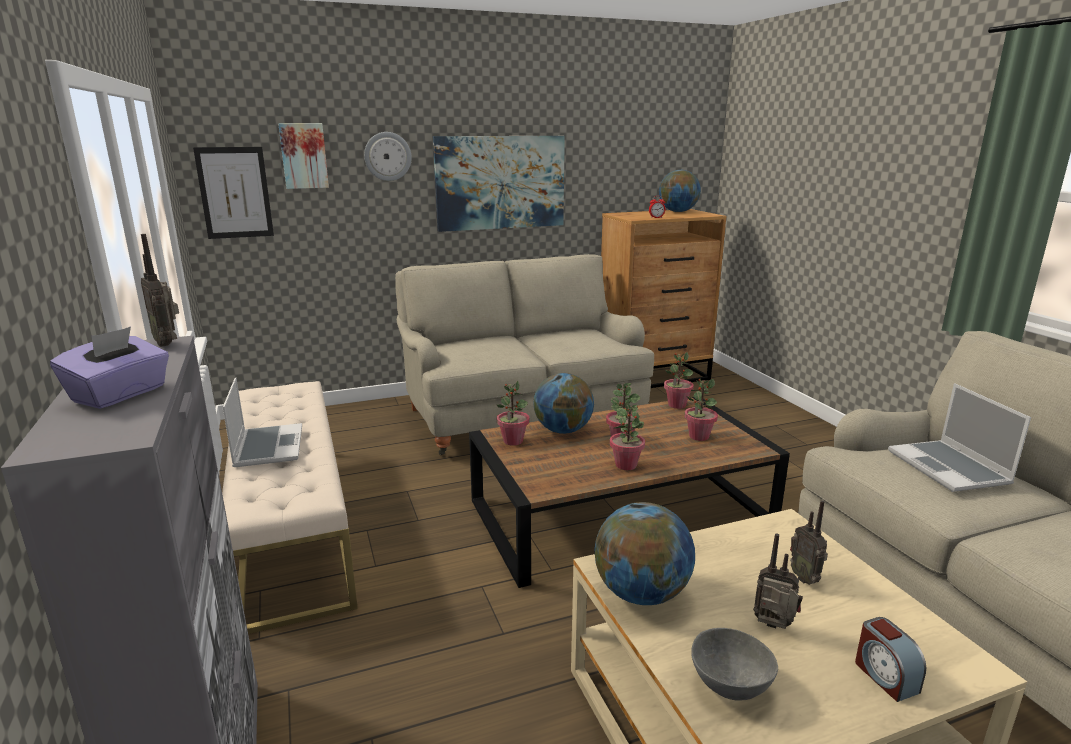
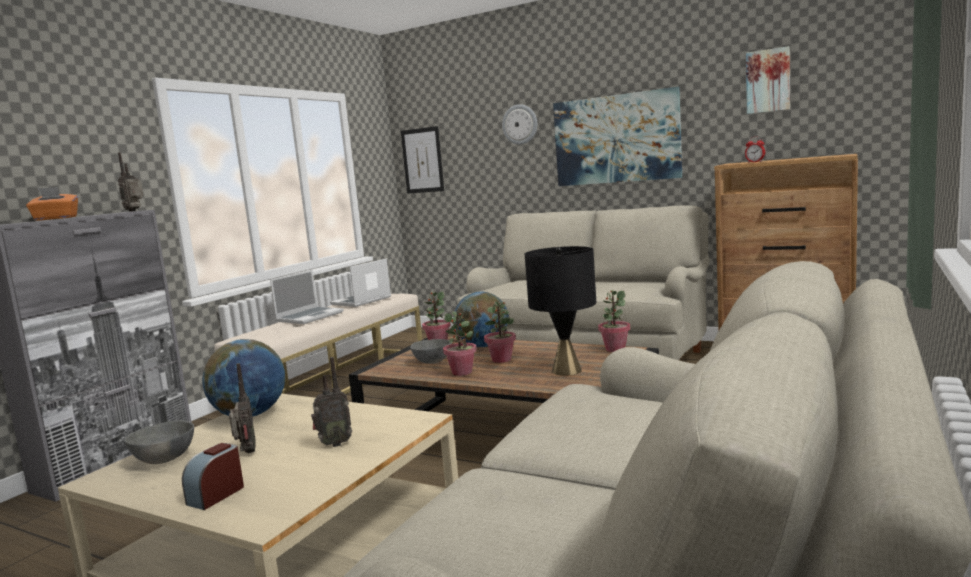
camera: 50 degrees right, 10 degrees down
(120, 394) = (55, 218): purple tissue box -> orange tissue box
(304, 155) = (463, 130): picture -> picture (768, 81)
(567, 463) = (433, 362): none -> grey bowl
(678, 212) = (818, 156): globe -> none
(698, 436) = (566, 370): potted plant -> black table lamp
(805, 578) = (334, 444): radio -> radio turned 135 degrees counterclockwise
(949, 468) = (626, 420): laptop -> laptop (361, 301)

